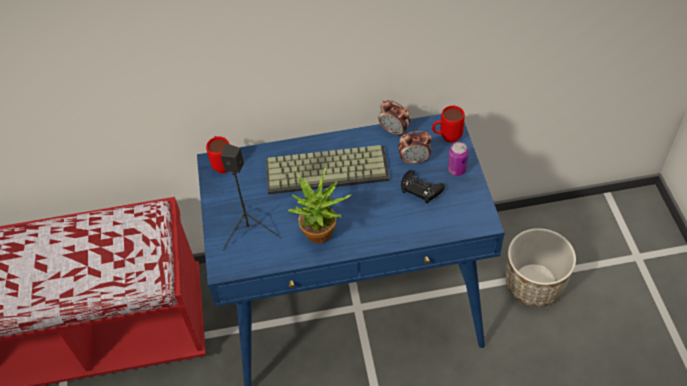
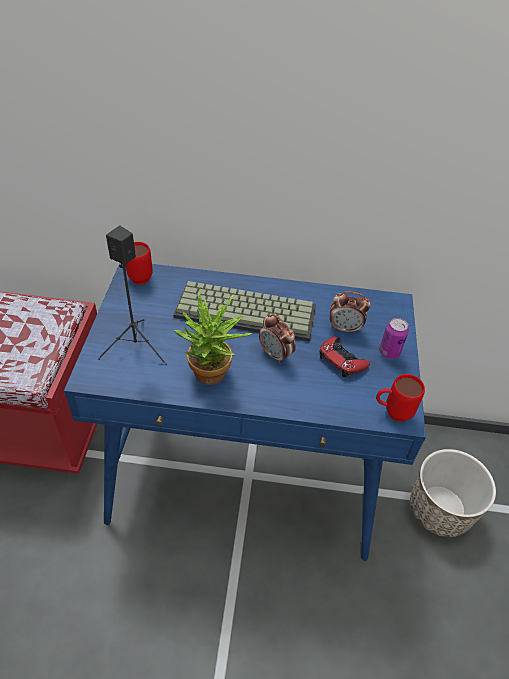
camera: 10 degrees right, 5 degrees down
(394, 131) = (333, 294): alarm clock -> alarm clock (275, 355)
(421, 189) = (342, 360): black game controller -> red game controller
(446, 137) = (388, 316): red mug -> red mug (392, 412)

